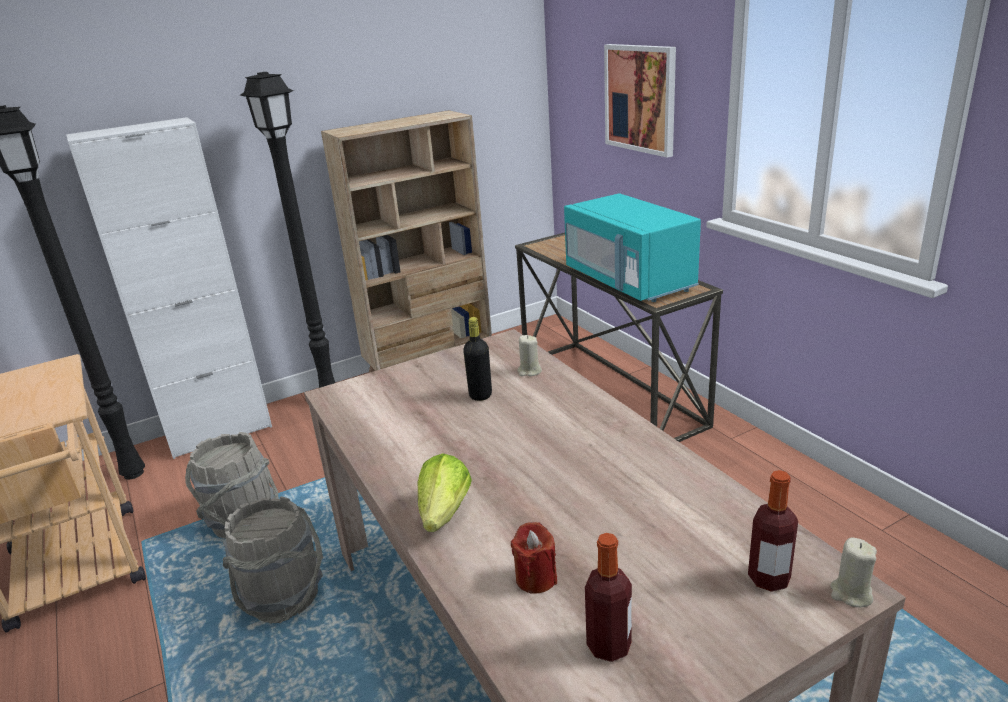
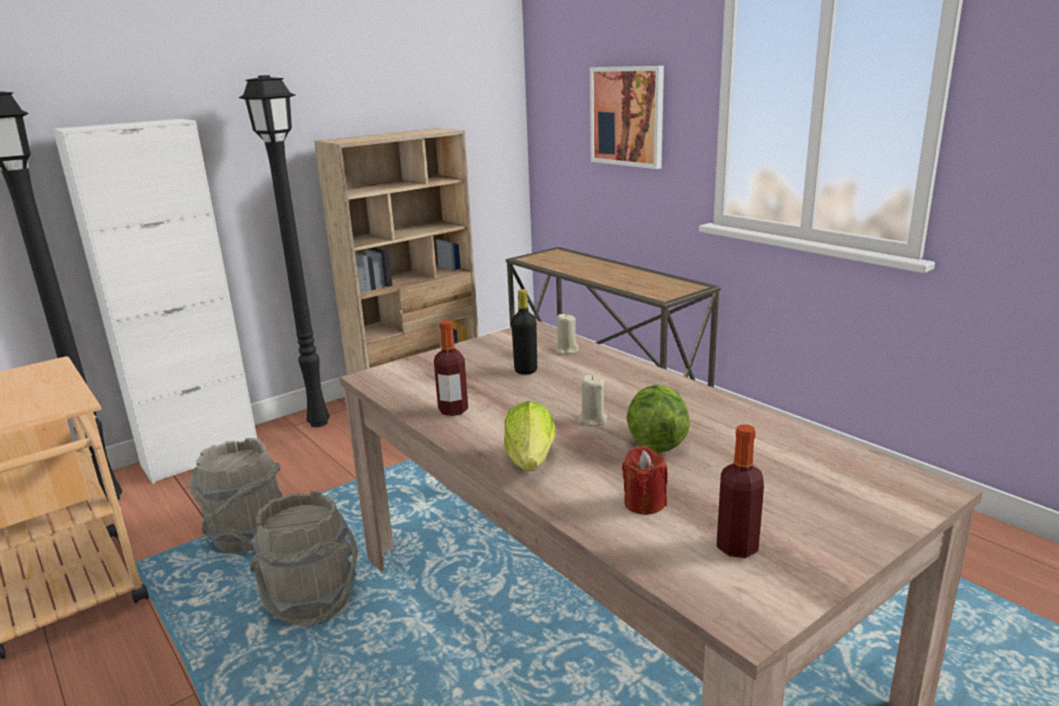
camera: 10 degrees left, 5 degrees down
(576, 500) = (656, 443): none -> lettuce
(629, 281) = (629, 283): turquoise microwave -> none
(768, 578) = (859, 487): bottle -> bottle (453, 410)
(851, 594) = (936, 492): beige candle -> beige candle (592, 420)

